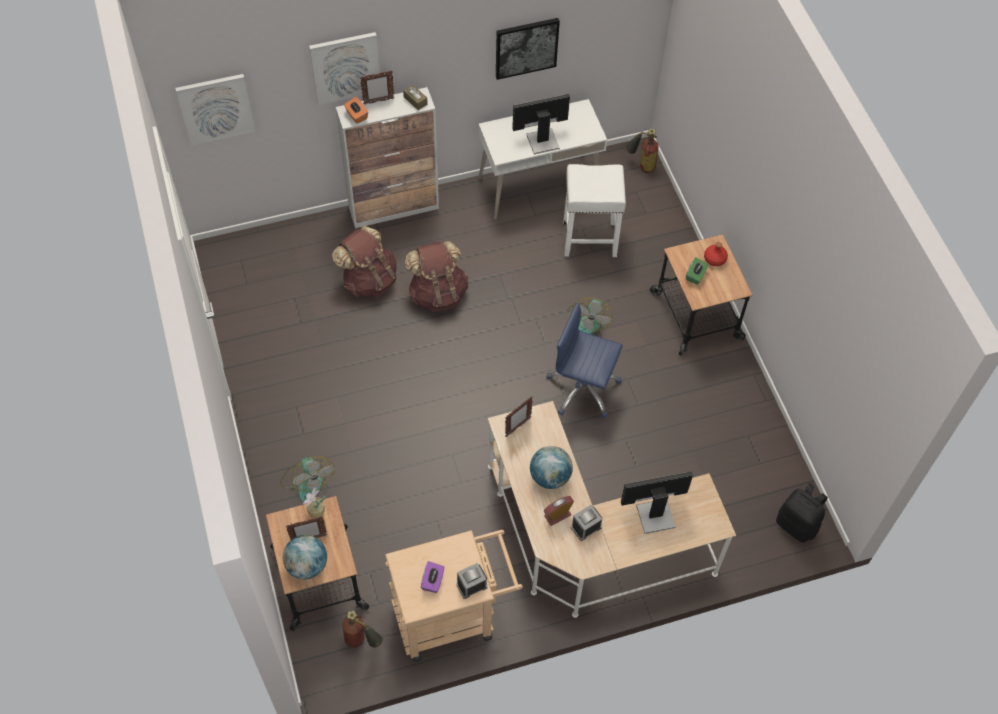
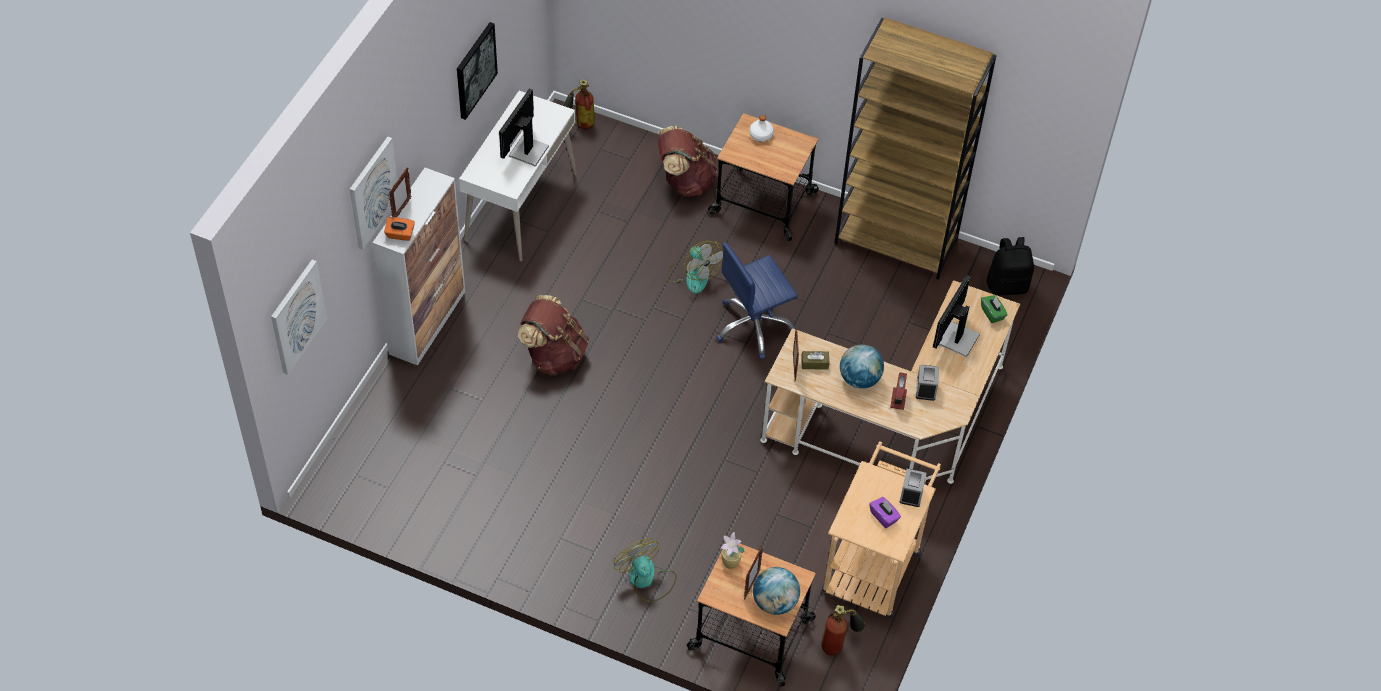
camera: 50 degrees left, 5 degrees down
(307, 481) = (646, 580): fan -> fan turned 135 degrees counterclockwise
(369, 280) = (485, 394): brown backpack -> brown backpack (685, 181)
(415, 100) = (431, 185): brown tissue box -> brown tissue box (814, 363)
(588, 239) = (613, 215): white stool -> none
(695, 275) = (764, 158): green tissue box -> green tissue box (992, 314)
(714, 259) = (760, 135): red bottle -> white bottle
(756, 422) = (897, 241): none -> brown bookcase

